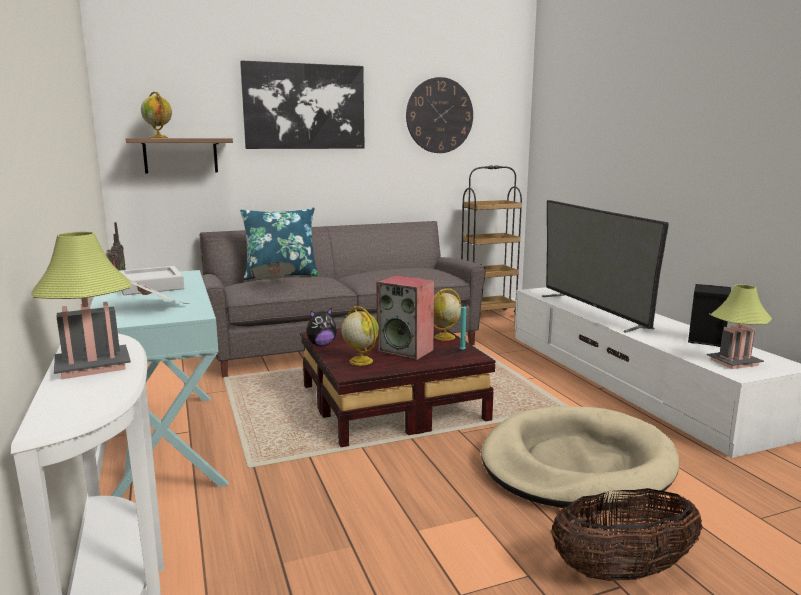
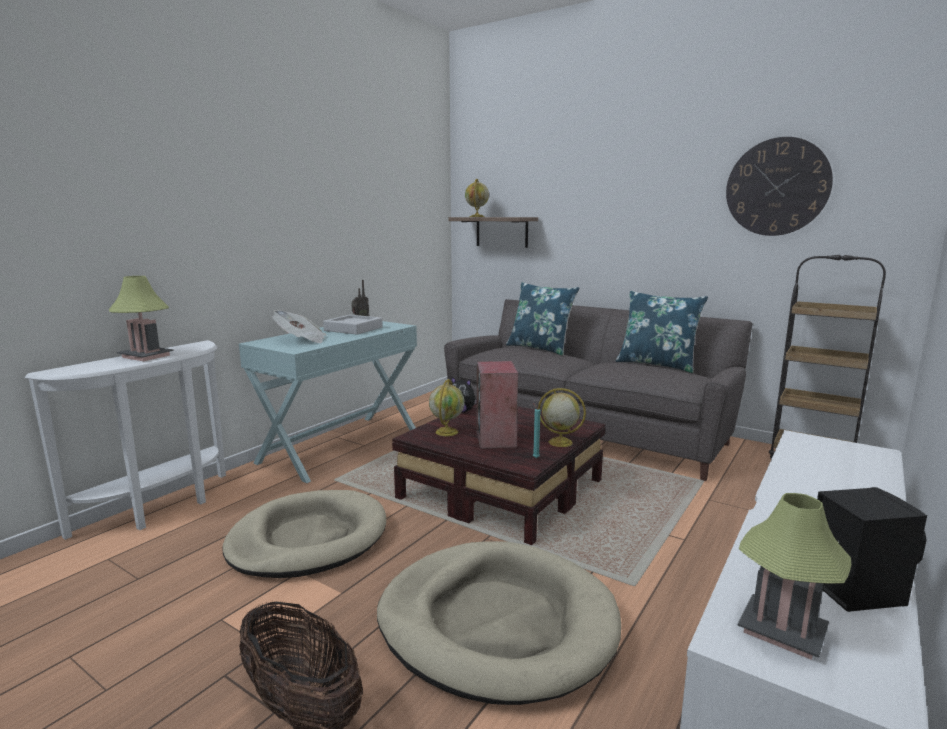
camera: 55 degrees right, 0 degrees up
(273, 284) = (507, 352): newspaper -> none
(304, 106) = (608, 184): picture -> none
(360, 512) = (308, 539): none -> beige dog bed
(393, 267) = (657, 364): none -> blue pillow
(592, 311) = (803, 485): television -> none

